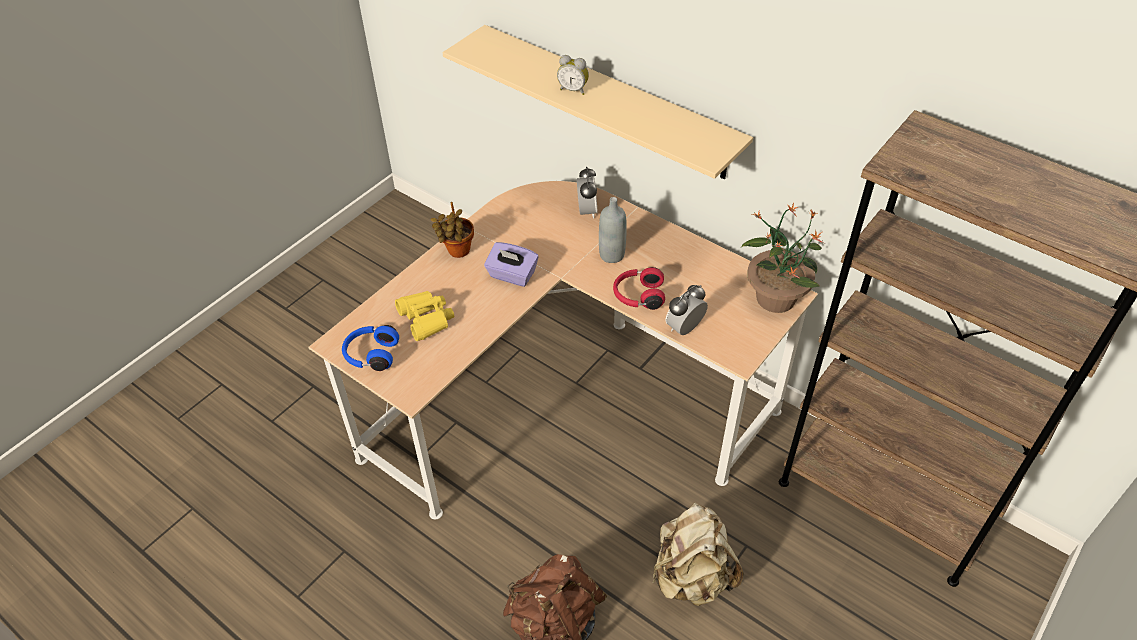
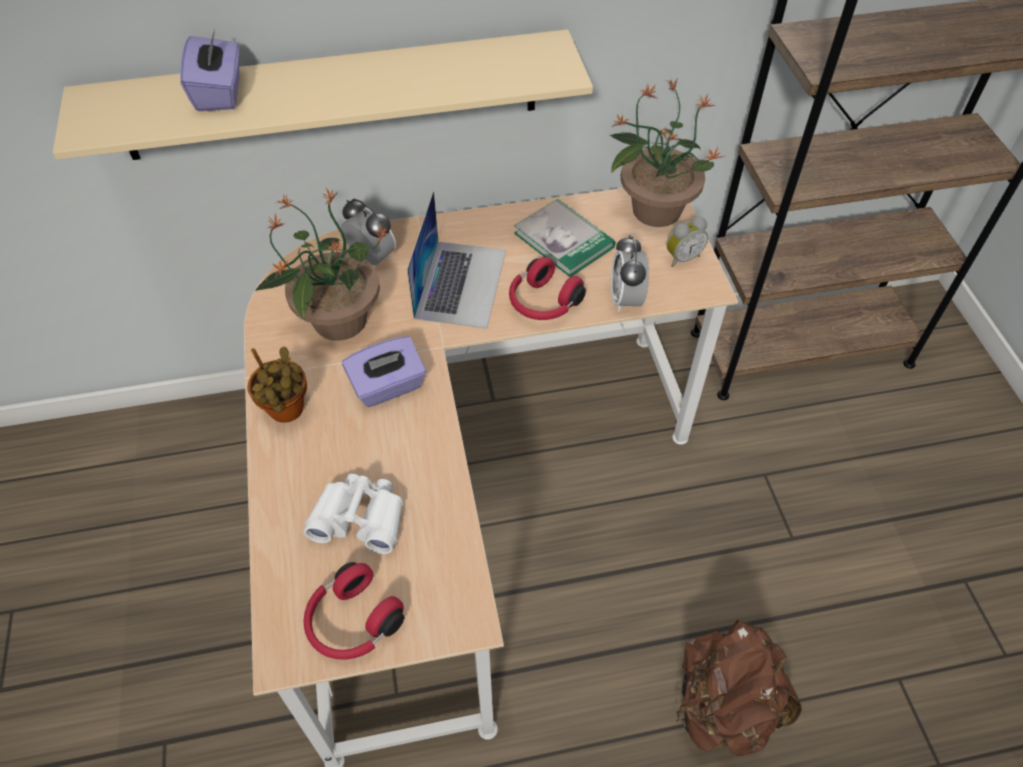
camera: 50 degrees left, 5 degrees up
(371, 355) = (352, 622): blue headphones -> red headphones
(426, 319) = (360, 519): yellow binoculars -> white binoculars
(531, 229) = (338, 320): none -> potted plant
(539, 66) = (220, 93): none -> purple tissue box
(573, 90) = (307, 94): alarm clock -> alarm clock (681, 257)
(611, 255) = (460, 283): grey bottle -> laptop
(691, 576) = (763, 543): beige backpack -> none
(697, 274) = (564, 240): none -> book

